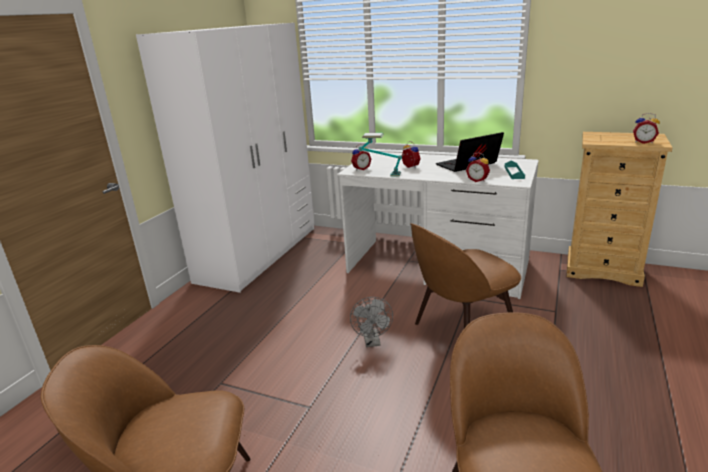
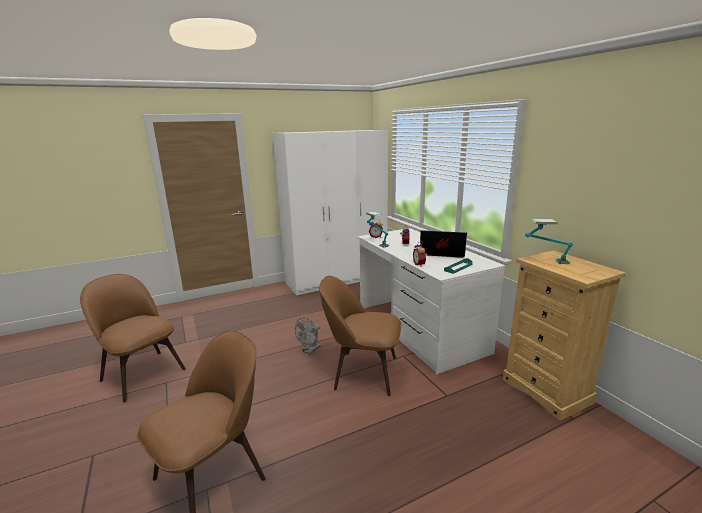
camera: 40 degrees right, 5 degrees down
(606, 140) = (545, 262): none -> table lamp
(643, 142) = (574, 272): alarm clock -> none

